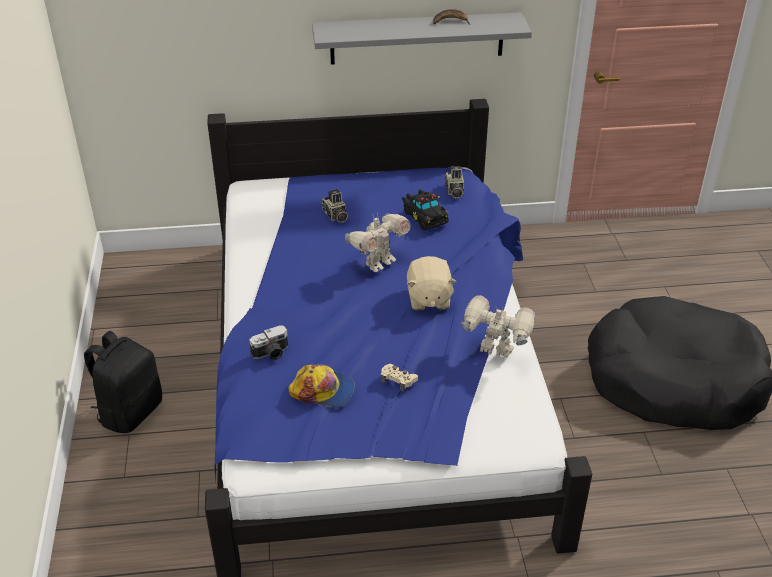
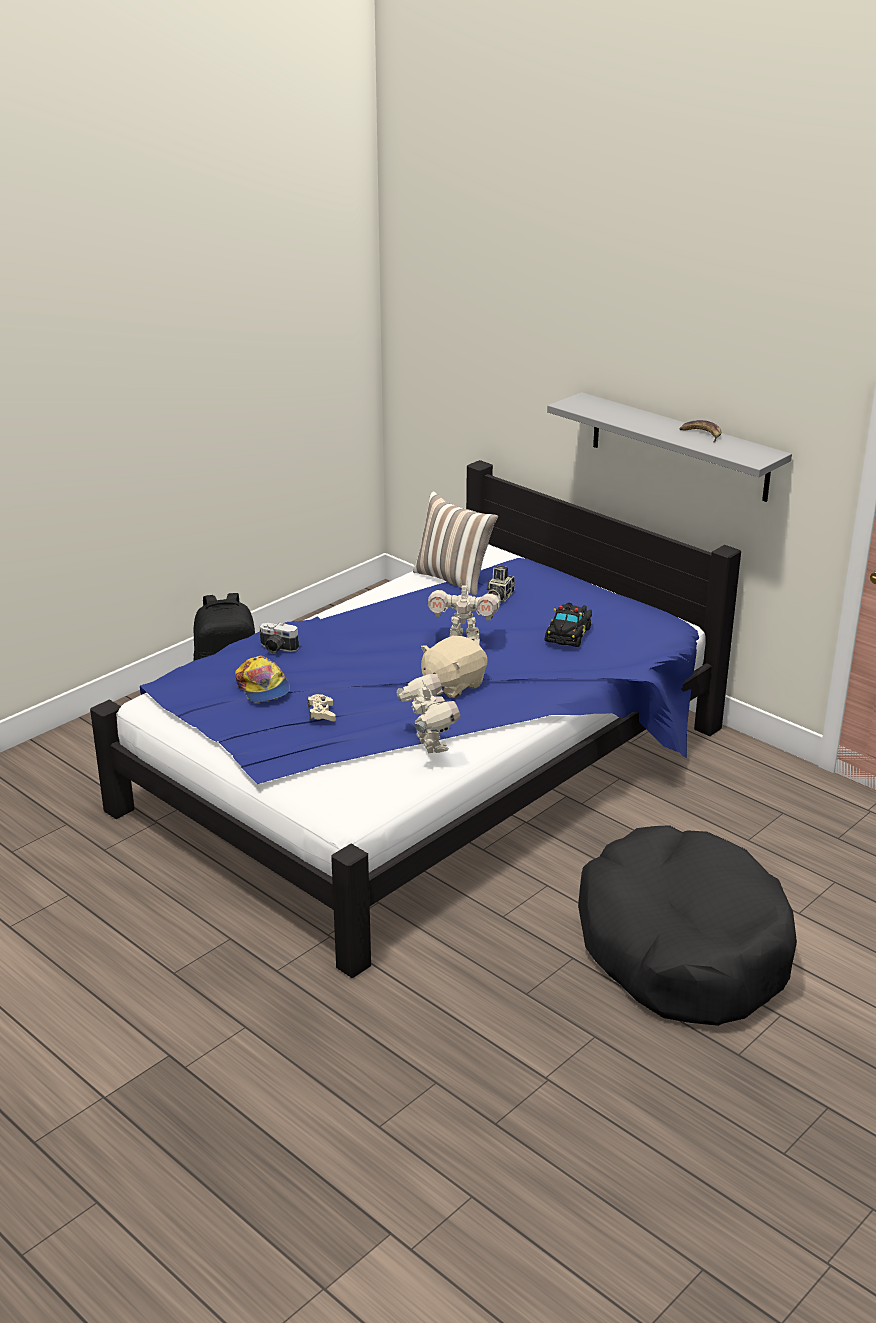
camera: 50 degrees right, 10 degrees down
(277, 221) = (454, 580): none -> pillow
(454, 191) = (637, 632): camera -> none

